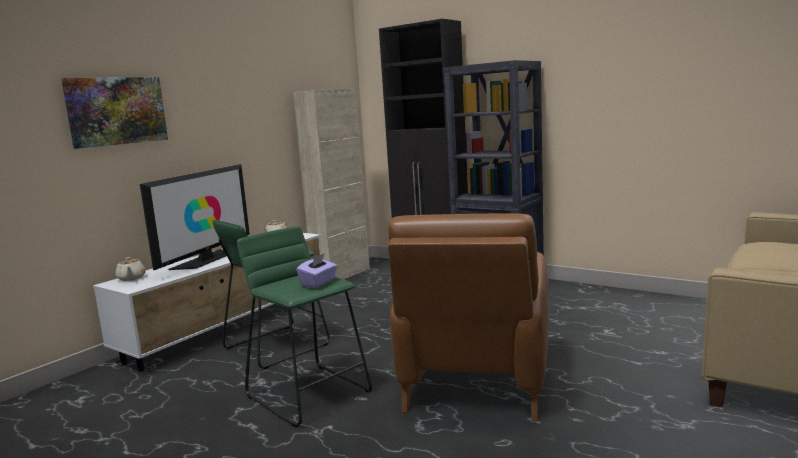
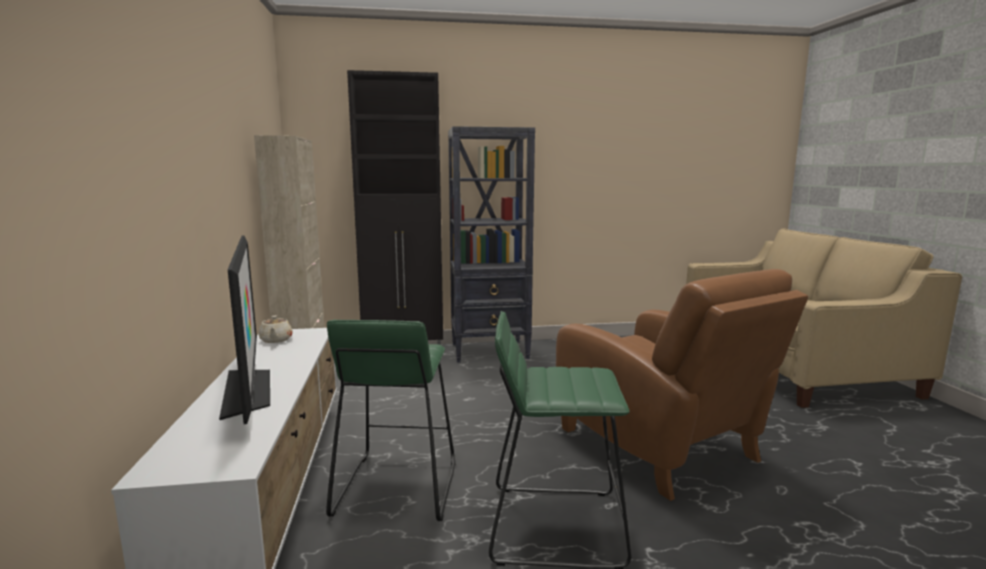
camera: 45 degrees left, 0 degrees up
(117, 111) = (107, 130): picture -> none
(131, 278) = (178, 453): beige teapot -> none
(318, 283) = (590, 377): purple tissue box -> none

